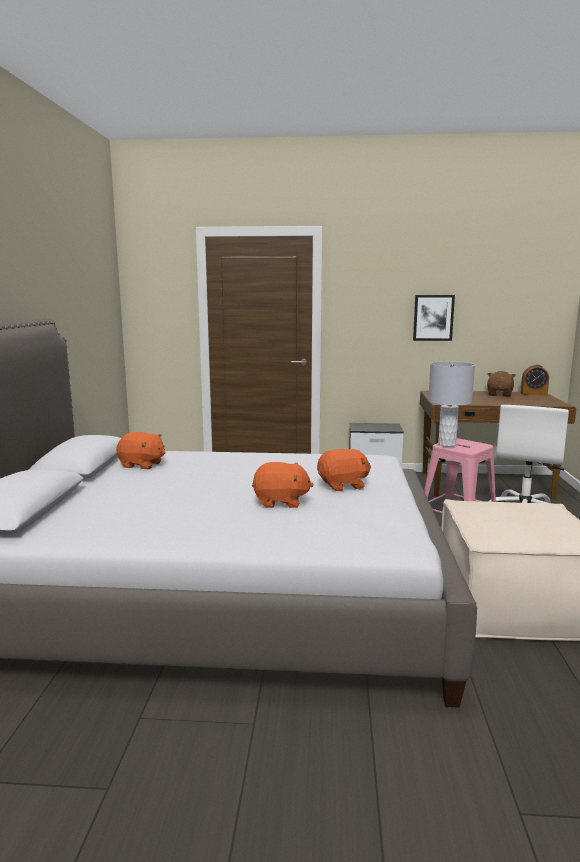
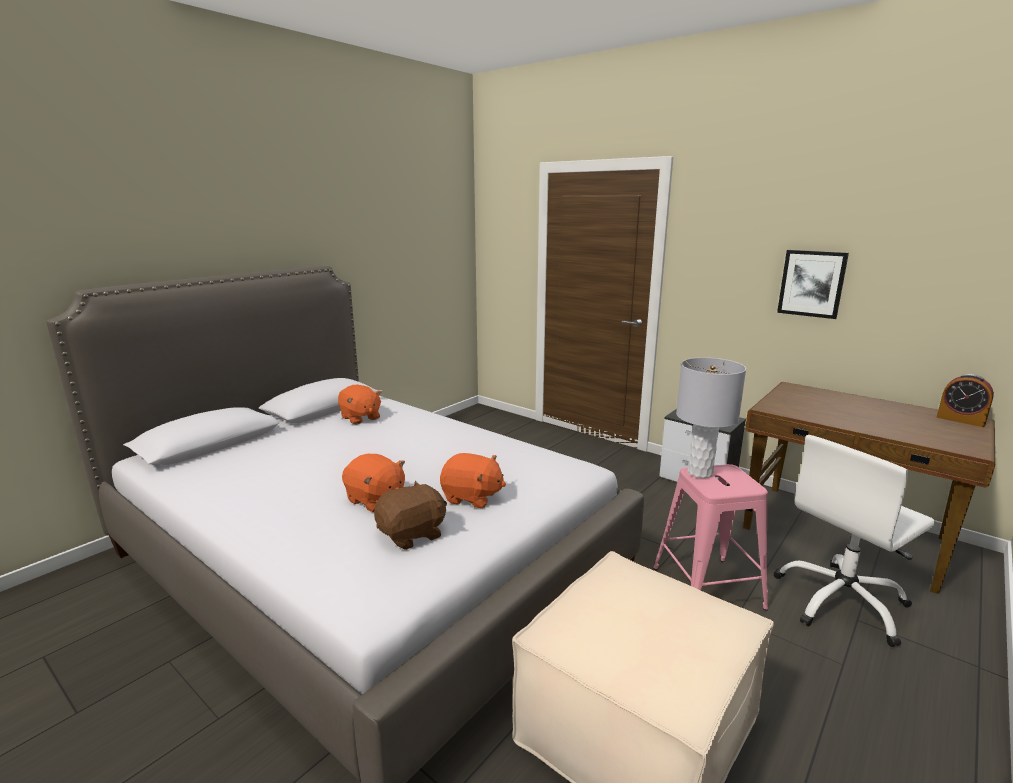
camera: 35 degrees right, 5 degrees up
(500, 394) = (893, 410): brown plush toy -> brown plush toy (412, 534)

